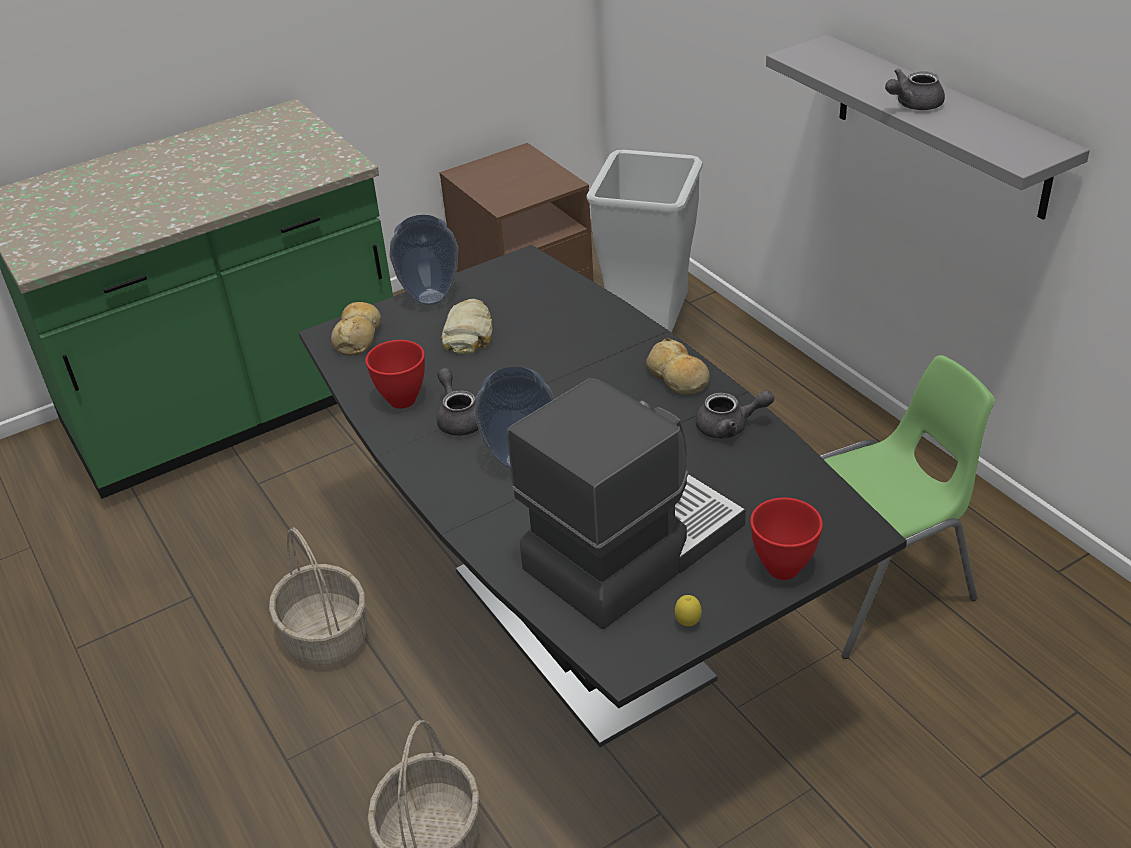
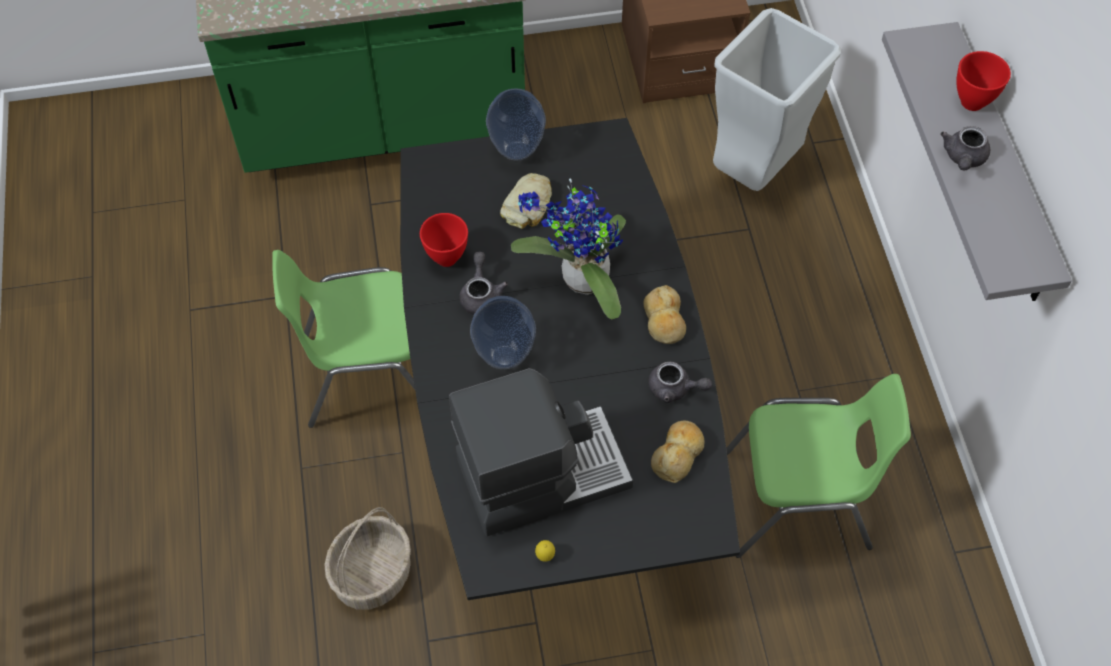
camera: 20 degrees right, 20 degrees up
(325, 636) = (366, 373): basket -> green chair
(358, 336) = (443, 173): bread -> bread (678, 454)
(563, 374) = (579, 280): none -> potted plant
(781, 569) = (635, 538): red bowl -> red bowl (970, 102)
(912, 105) = (963, 158): grey teapot -> grey teapot turned 60 degrees counterclockwise

